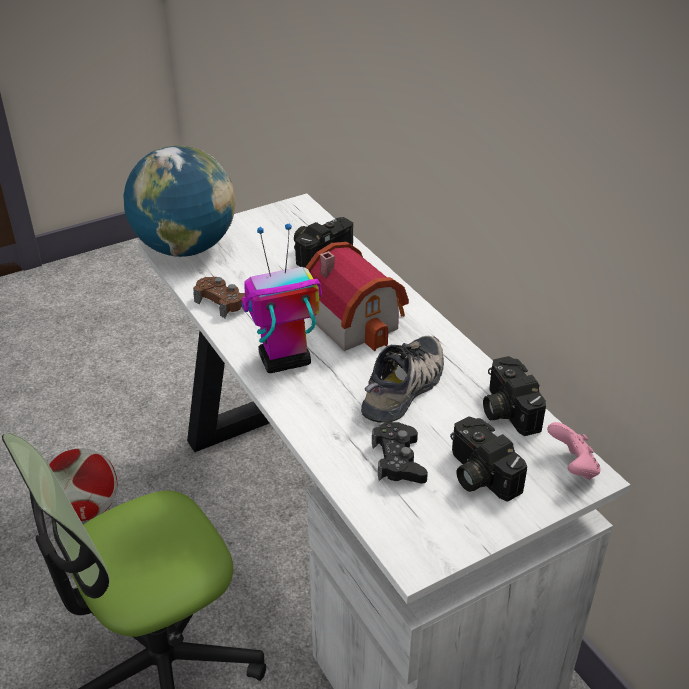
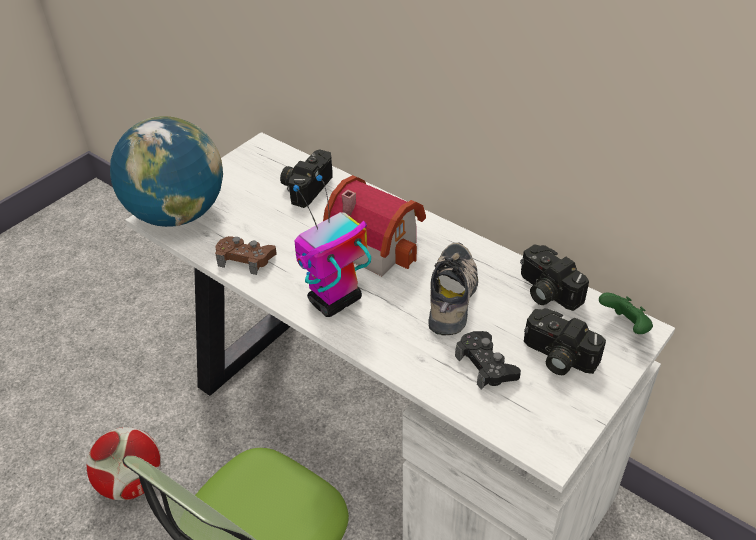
camera: 20 degrees left, 5 degrees up
(572, 467) = (625, 326): pink game controller -> green game controller

